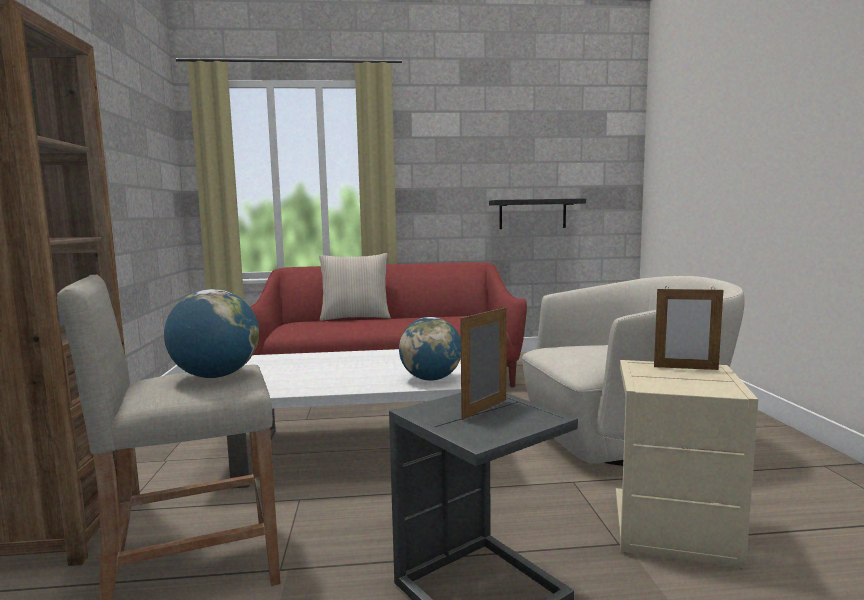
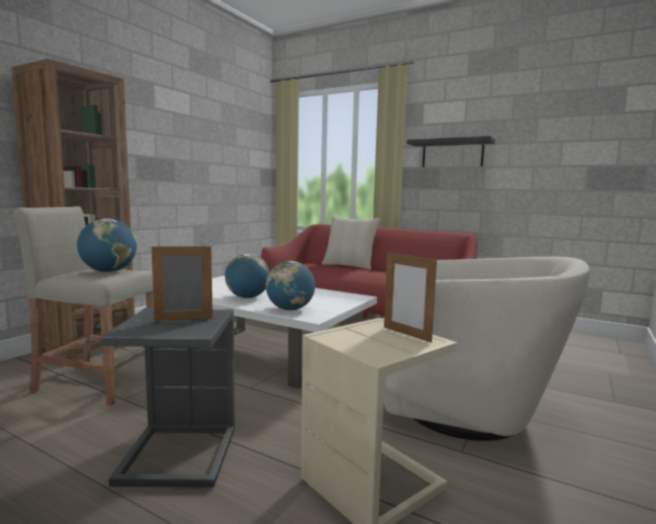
camera: 35 degrees right, 0 degrees up
(344, 377) = (247, 297): none -> globe
(532, 214) = (529, 192): black shelf -> black shelf (452, 153)

